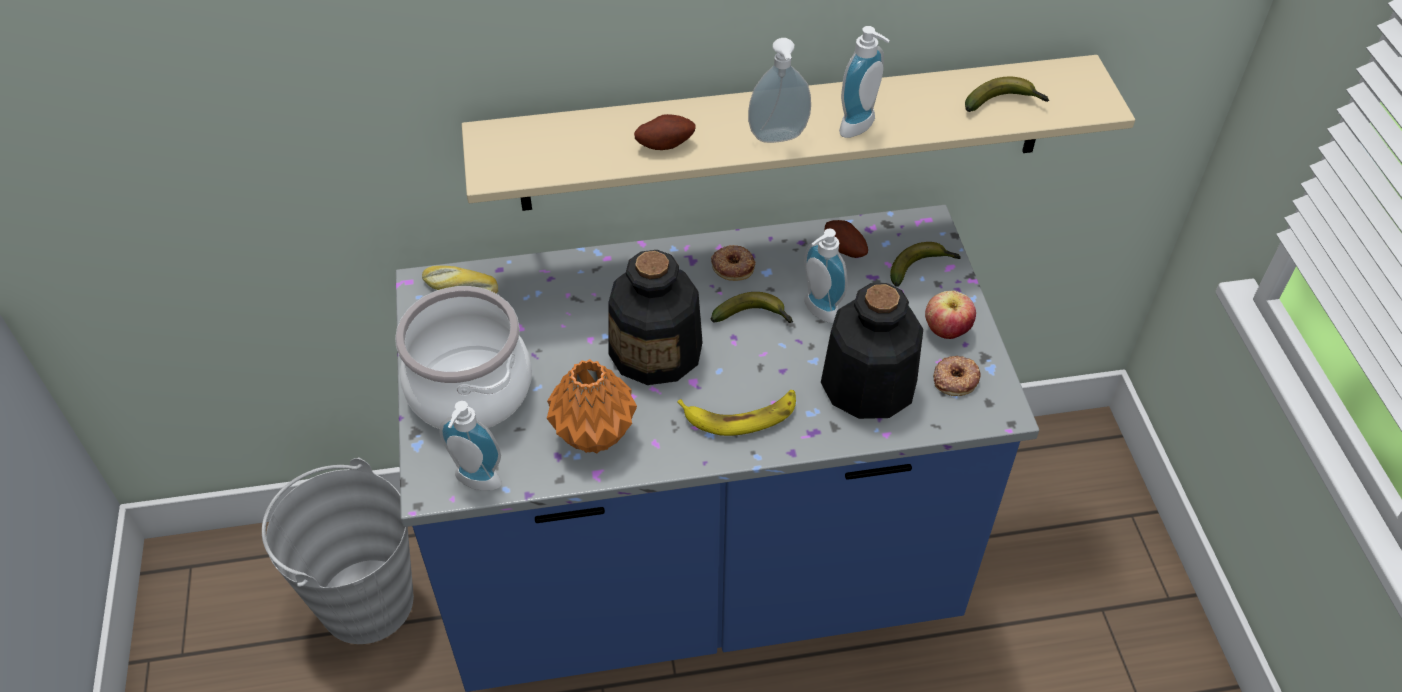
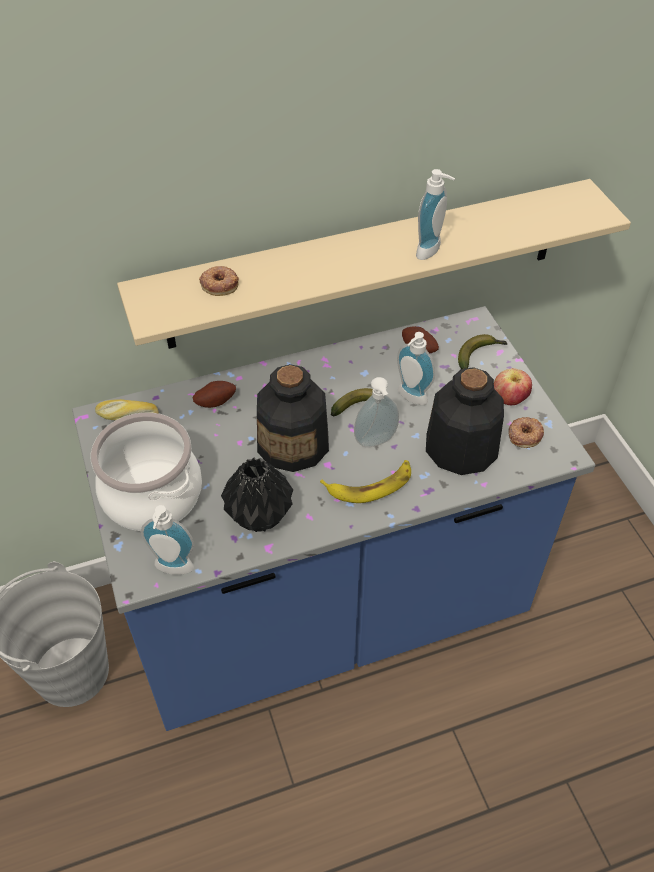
camera: 10 degrees left, 0 degrees up
(593, 433) = (258, 516): orange vase -> black vase
(665, 144) = (284, 280): potato -> potato (215, 401)
(733, 266) = (337, 371): donut -> donut (219, 284)
(778, 138) = (371, 266): soap dispenser -> soap dispenser (376, 442)
(1004, 103) = (533, 221): banana -> none

